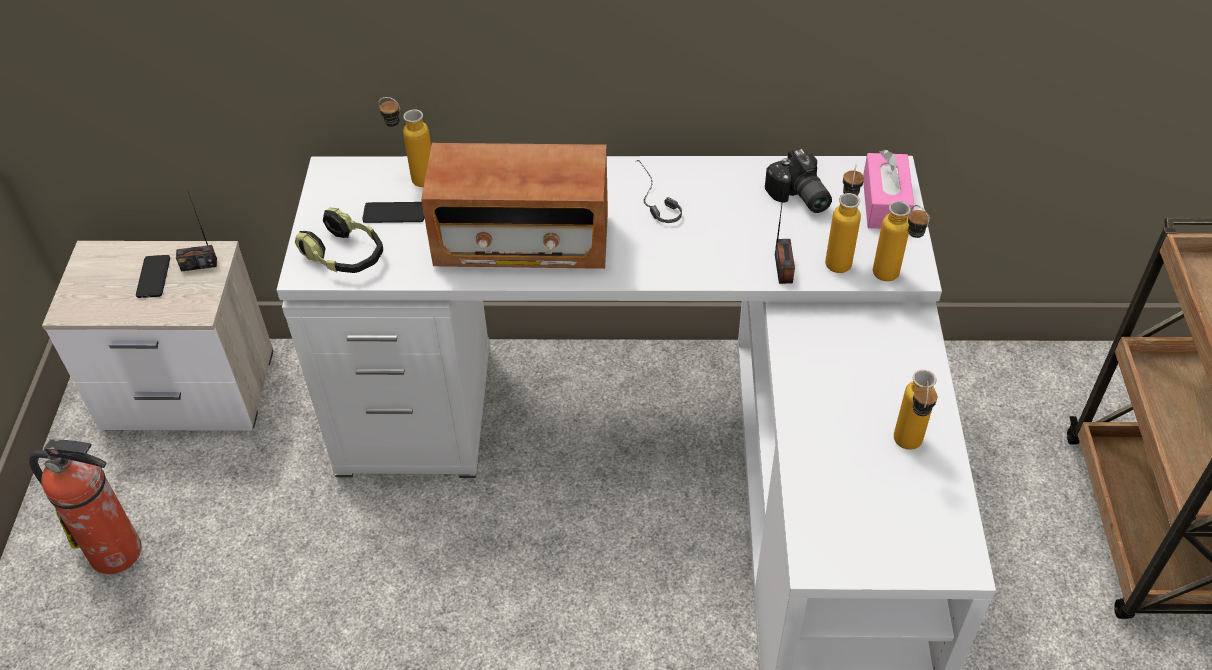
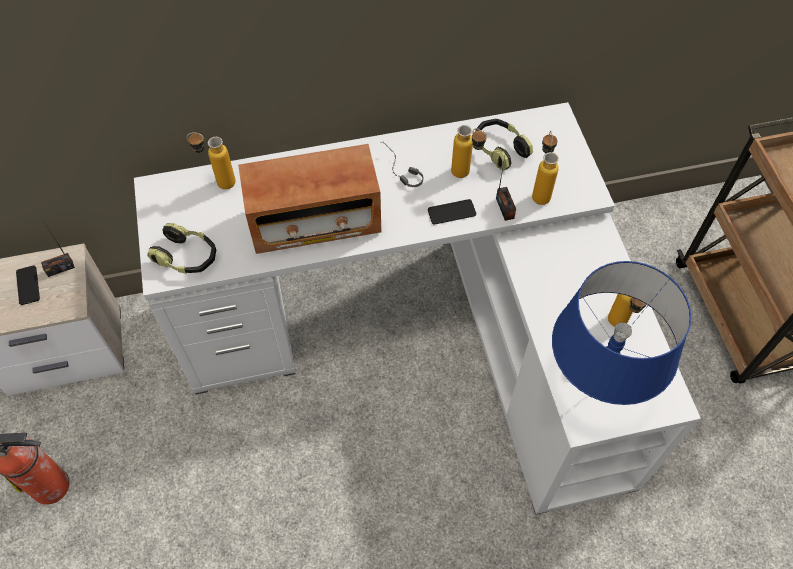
camera: 15 degrees left, 10 degrees up
(394, 213) = (213, 214): phone -> phone (451, 212)
(798, 197) = (500, 149): camera -> headphones
(843, 524) = (592, 392): none -> blue table lamp
(885, 203) = (559, 143): pink tissue box -> none
(893, 279) = (581, 203): bottle -> bottle (466, 175)

